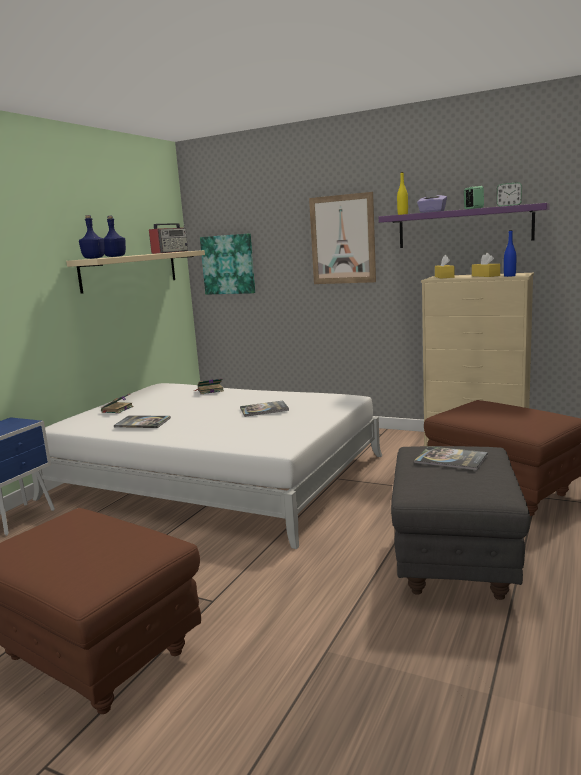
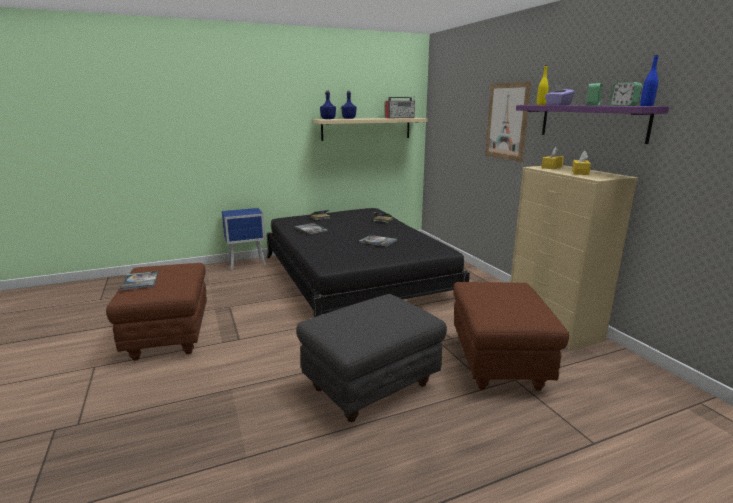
camera: 40 degrees right, 5 degrees up
(215, 477) = (355, 277): white bed -> black bed
(228, 264) = (443, 131): picture -> none
(451, 459) = (382, 312): book -> book (140, 281)
(509, 276) = (591, 177): blue bottle -> blue bottle (646, 106)

